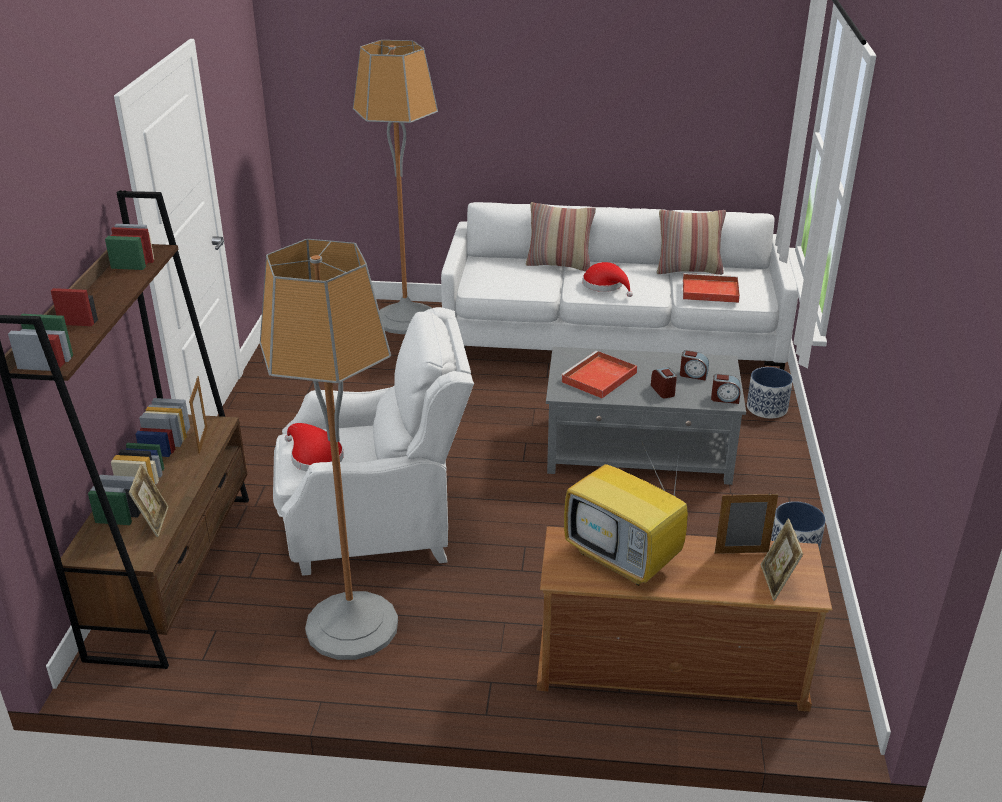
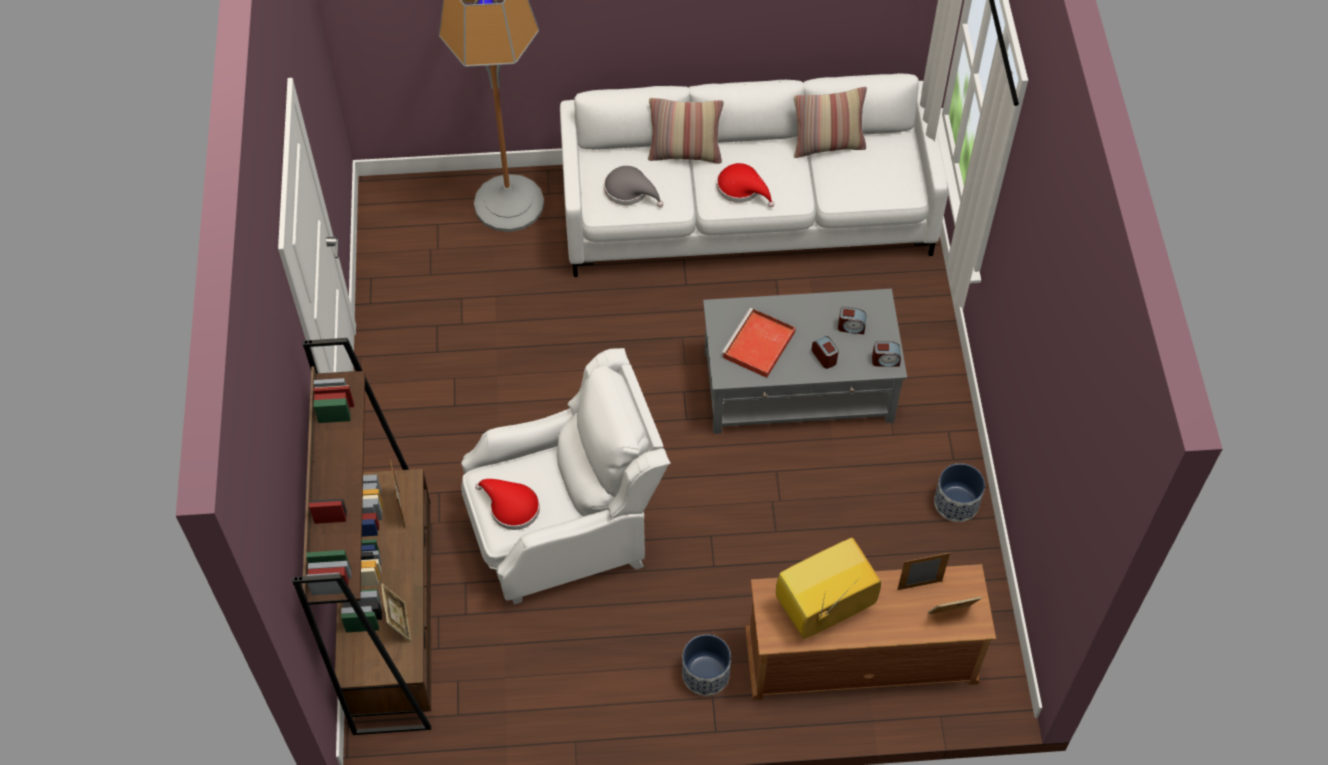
camera: 10 degrees left, 25 degrees up
(351, 626) = (577, 656): floor lamp -> none
(504, 278) = (630, 190): none -> grey hat
(625, 559) = (823, 609): television -> television turned 120 degrees clockwise
(708, 291) = (853, 184): red tray -> none
(767, 408) = (919, 303): planter -> planter (705, 674)
(777, 582) = (951, 616): picture frame -> picture frame turned 90 degrees clockwise

